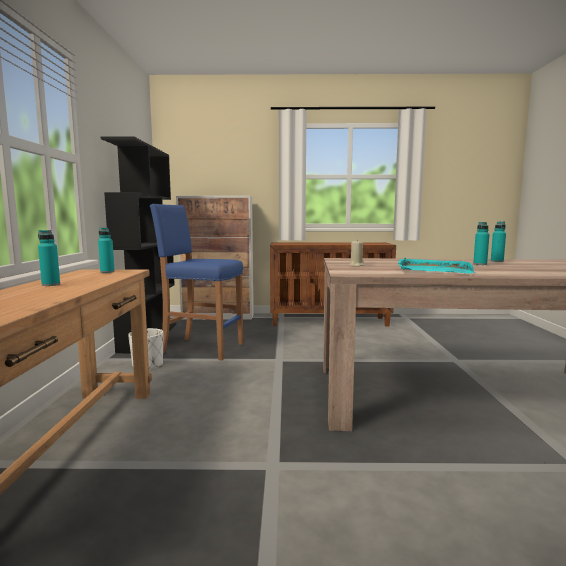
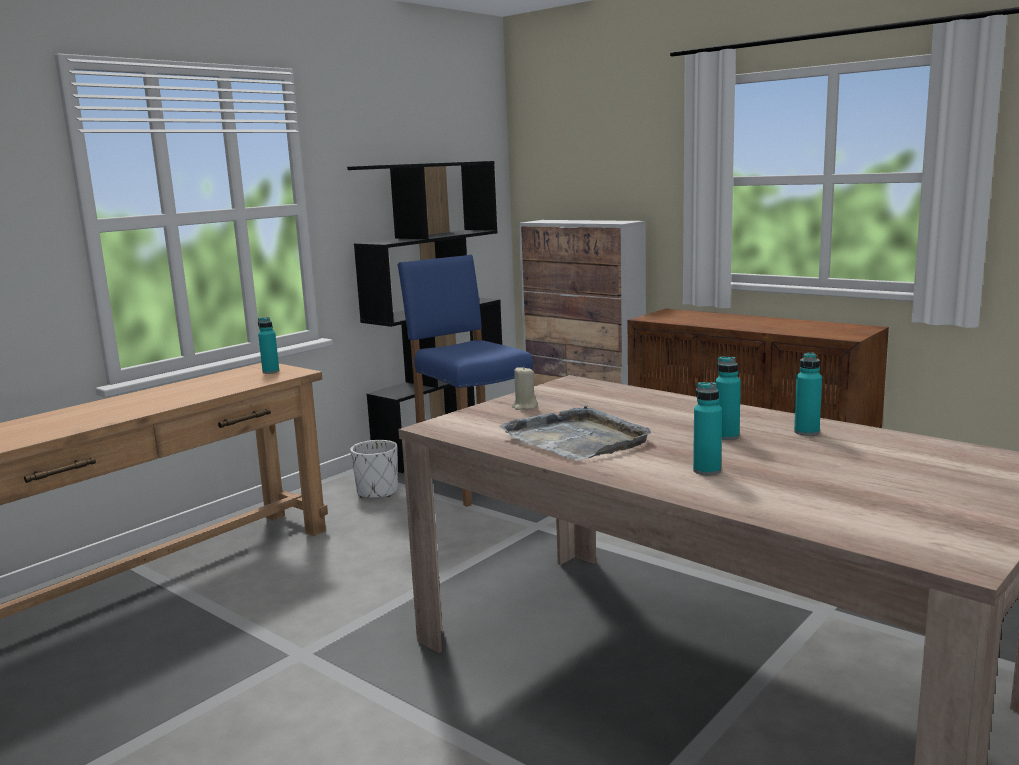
camera: 40 degrees right, 5 degrees up
(51, 285) = (172, 391): turquoise bottle -> turquoise bottle (707, 471)
(433, 270) = (577, 439): turquoise tray -> grey tray

